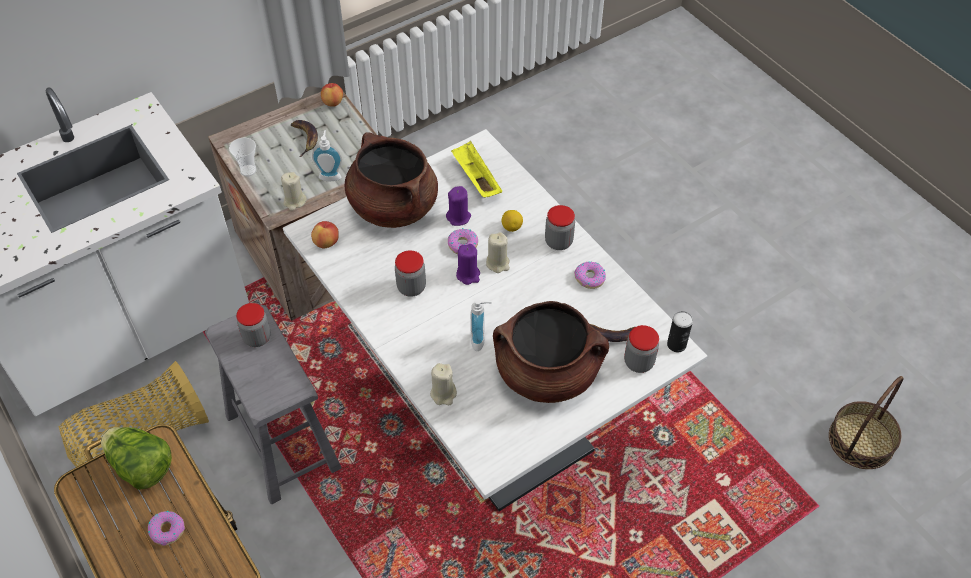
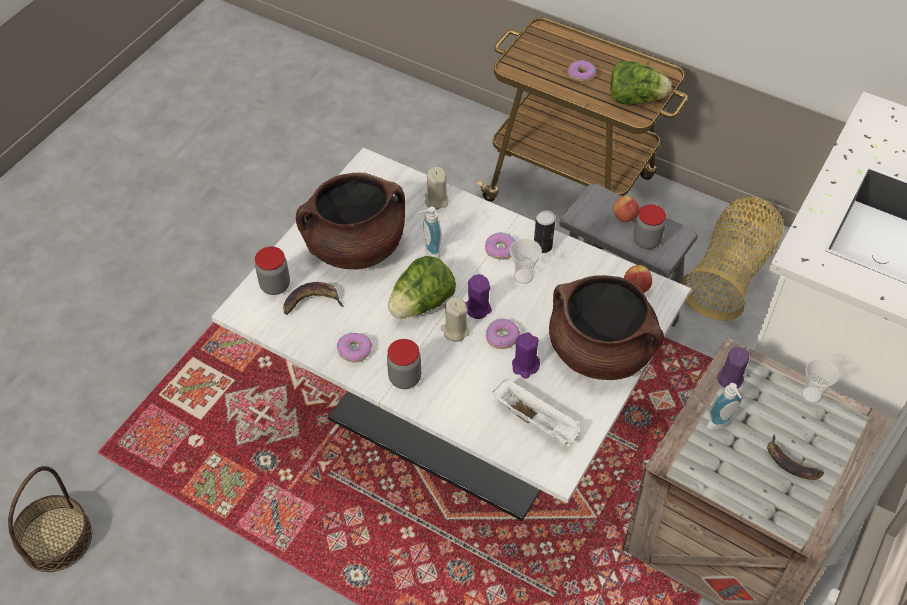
camera: 155 degrees right, 0 degrees up
(294, 201) = (730, 378): beige candle -> purple candle
(333, 102) = (806, 532): apple -> apple (624, 217)
(411, 287) = (523, 276): jar -> cup
(414, 319) = (500, 249): none -> donut
(475, 178) = (536, 421): yellow tray -> white tray
(511, 227) = (463, 376): lemon -> none
(513, 295) = (421, 304): none -> lettuce
(676, 344) = (244, 315): can -> can (542, 246)

